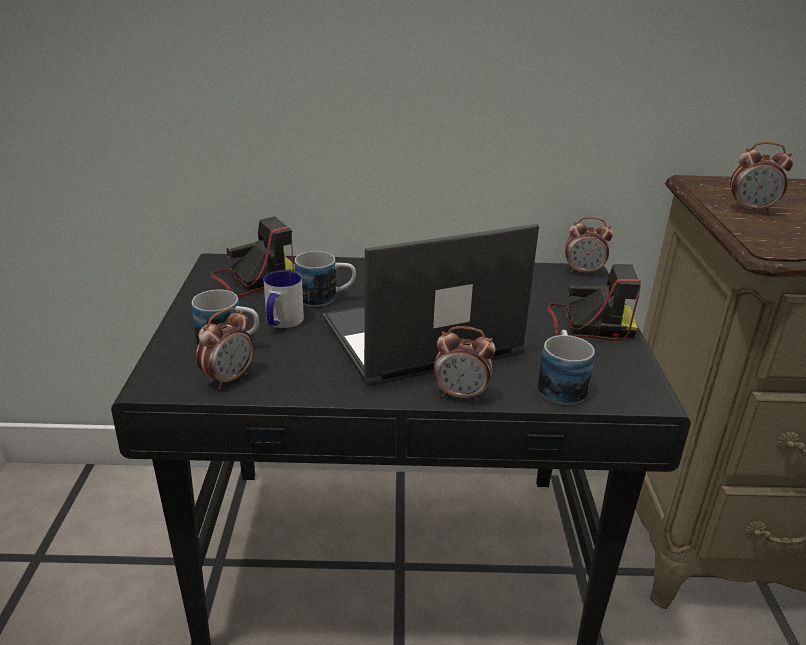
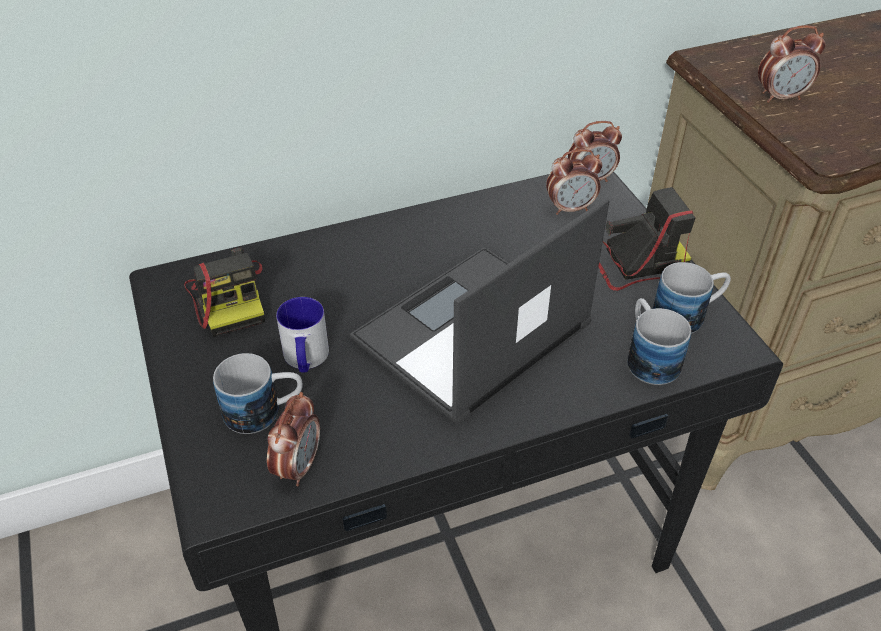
camera: 20 degrees left, 15 degrees up
(254, 280) = (229, 298): camera -> camera turned 120 degrees clockwise
(326, 298) = (333, 303): mug -> mug (688, 315)
(461, 395) = (559, 405): alarm clock -> alarm clock (570, 208)

